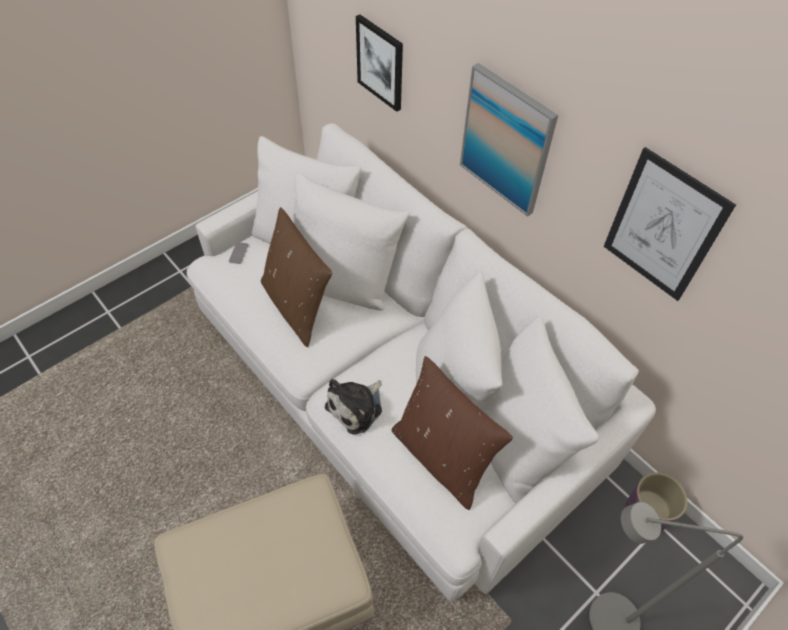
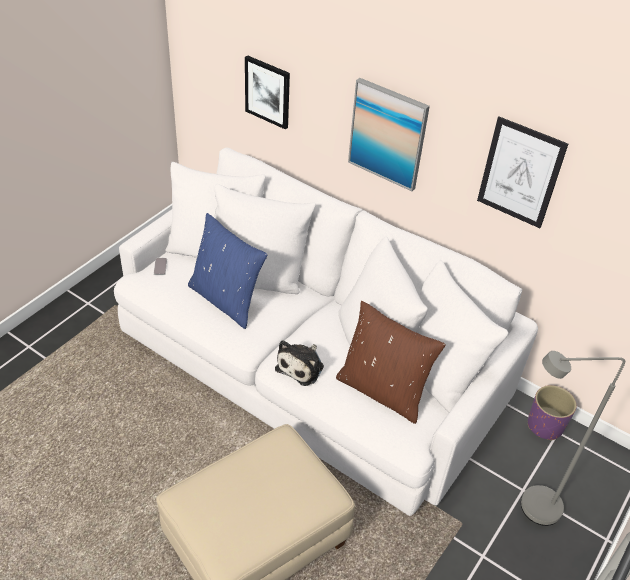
camera: 15 degrees left, 10 degrees down
(297, 306) = (226, 300): brown pillow -> blue pillow

